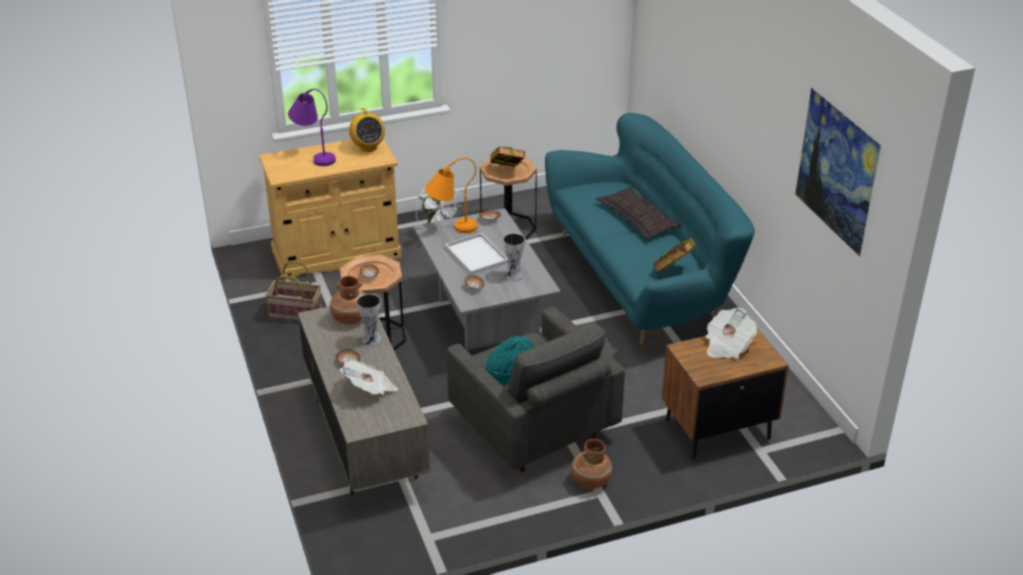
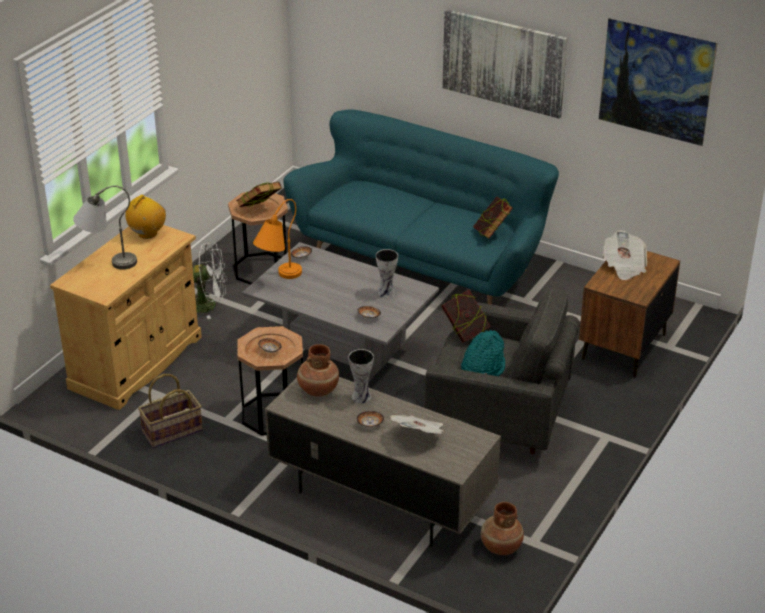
camera: 40 degrees left, 0 degrees up
(314, 155) = (107, 262): purple table lamp -> grey table lamp
(368, 147) = (147, 233): radio -> radio turned 90 degrees counterclockwise
(477, 255) = (334, 290): white tray -> none
(537, 337) = (465, 333): none -> book
(590, 481) = (589, 432): brown vase -> brown vase (501, 547)
(638, 219) = (409, 205): pillow -> none
(743, 108) = (504, 62): none -> picture

